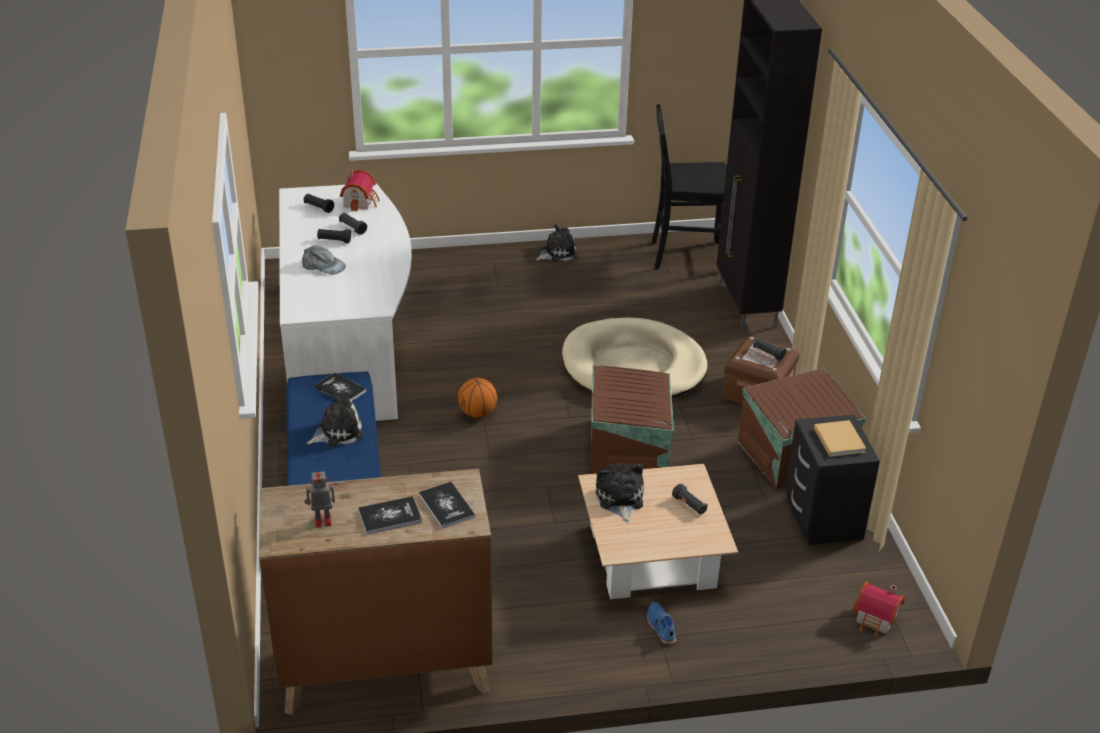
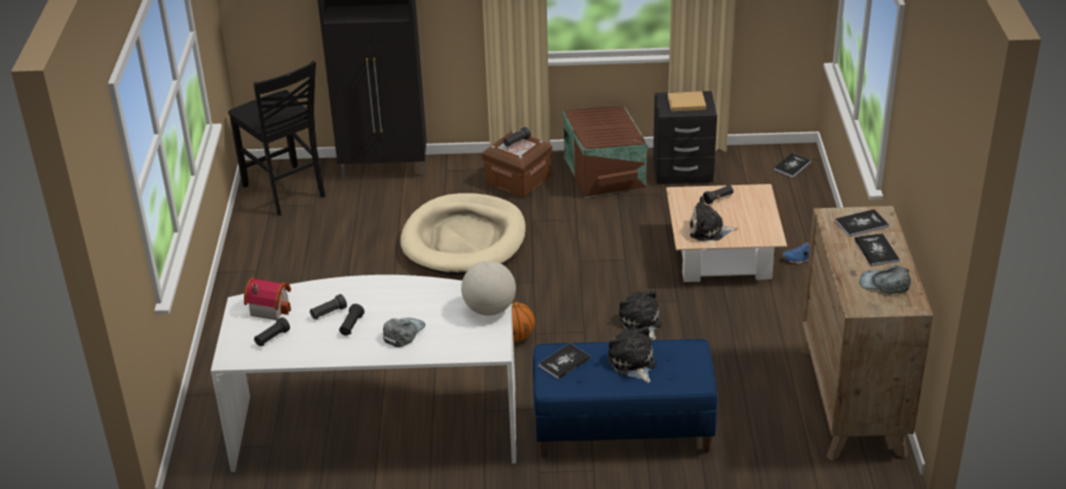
camera: 80 degrees left, 0 degrees up
(321, 520) = (885, 284): toy robot -> grey cap
(357, 306) = (489, 309): none -> globe
(557, 253) = (246, 269): plush toy -> plush toy (640, 323)
(630, 447) = (582, 252): brown storage box -> none
(685, 256) = (285, 191): black chair -> black chair turned 45 degrees counterclockwise
(876, 620) = (792, 166): toy house -> book

